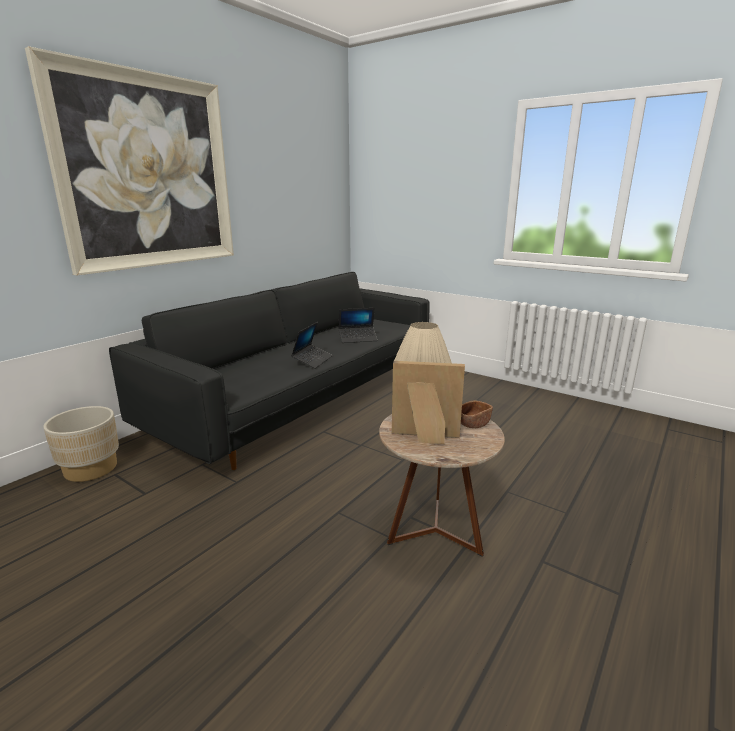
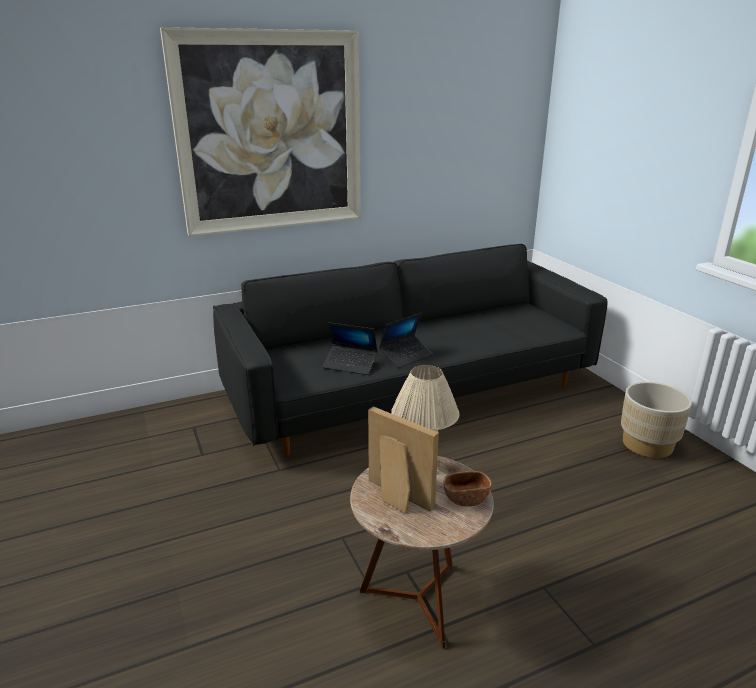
camera: 30 degrees right, 5 degrees up
(91, 468) = (180, 415): beige planter -> beige planter (647, 444)
(357, 338) = (485, 336): laptop -> laptop (350, 364)

